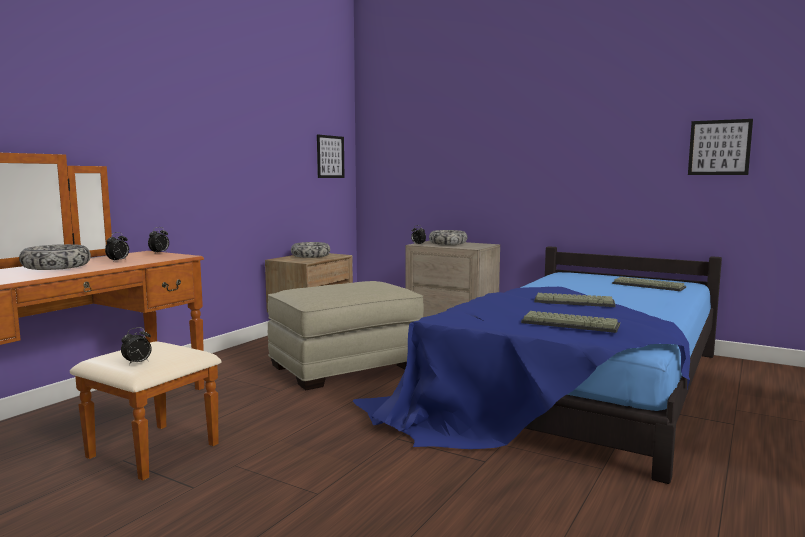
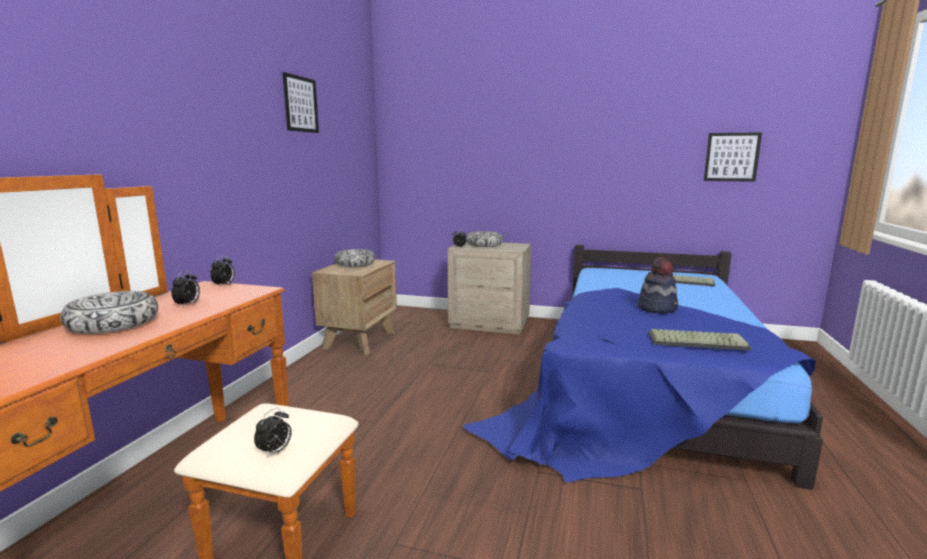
camera: 15 degrees left, 5 degrees up
(330, 157) = (358, 160): picture -> picture (300, 104)
(346, 366) = (423, 380): beige ottoman -> none
(575, 301) = (657, 308): keyboard -> hat

